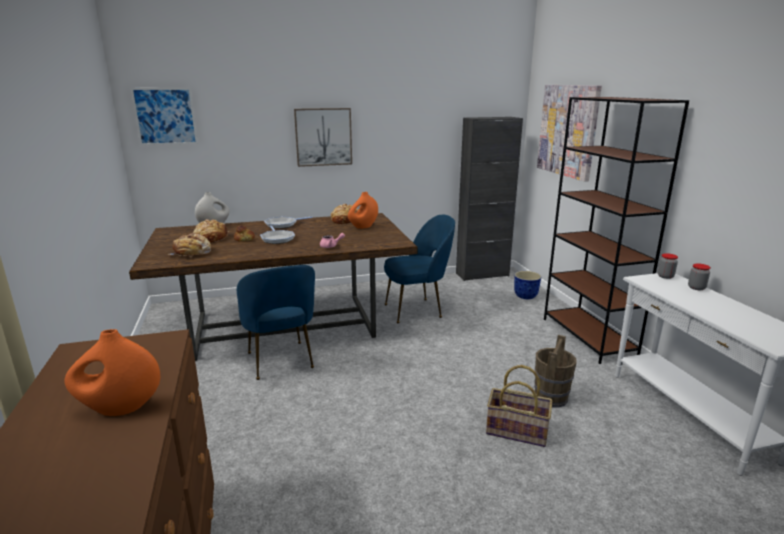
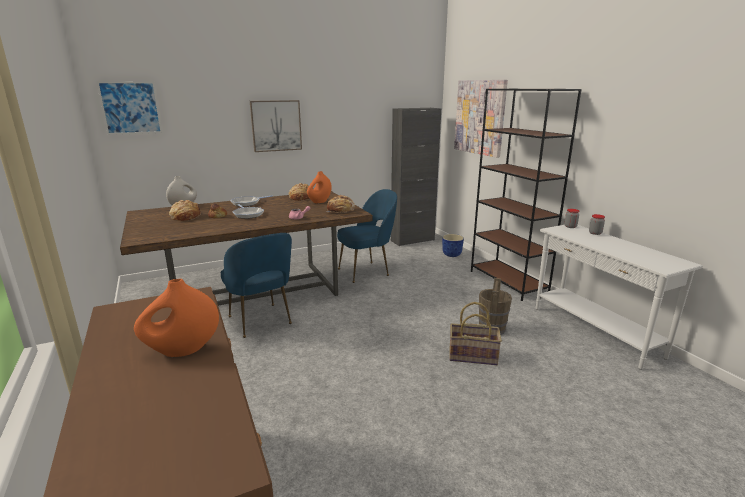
camera: 10 degrees left, 0 degrees up
(192, 253) = (174, 229): bread -> bread (341, 211)

